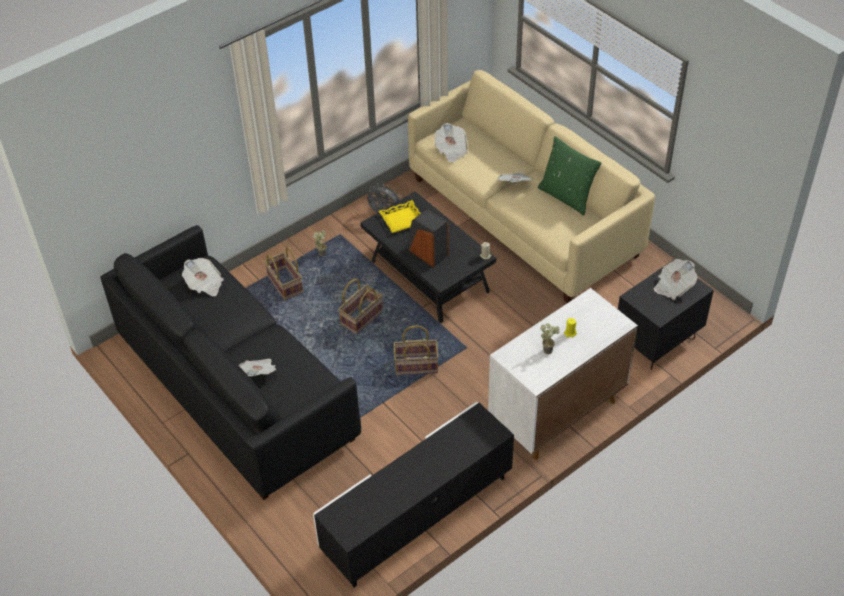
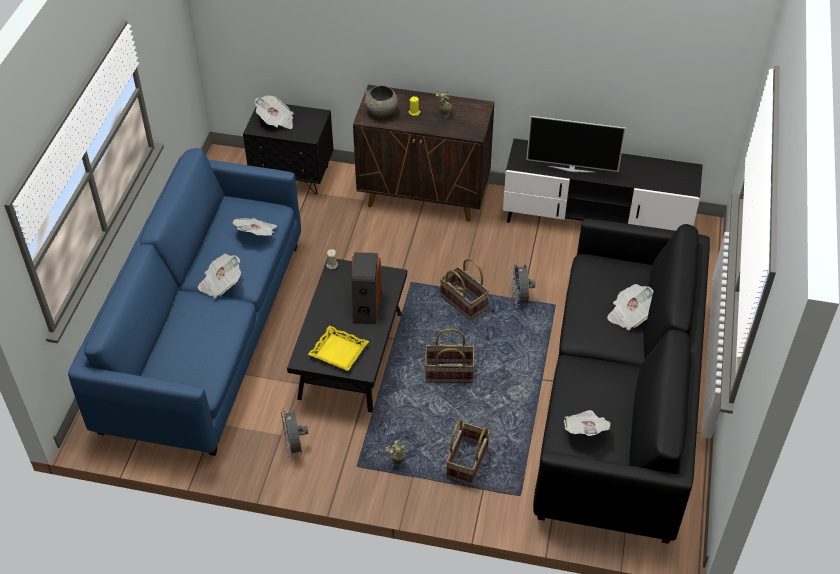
camera: 130 degrees left, 0 degrees up
(384, 401) = (520, 300): none -> grey fan
(436, 448) = (572, 168): none -> television
(451, 150) = (206, 360): newspaper -> newspaper (257, 234)
(523, 217) = (205, 334): beige sofa -> blue sofa
(556, 414) = (425, 196): white cabinet -> brown cabinet
(567, 196) = (208, 239): green pillow -> none
(588, 312) = (381, 113): none -> grey bowl

